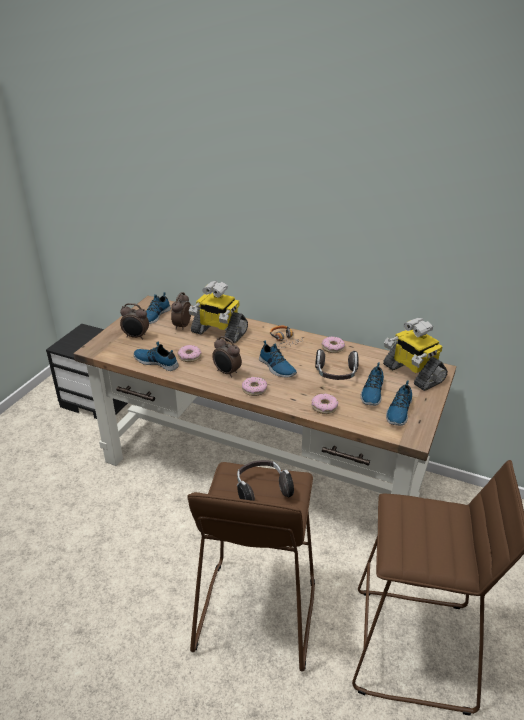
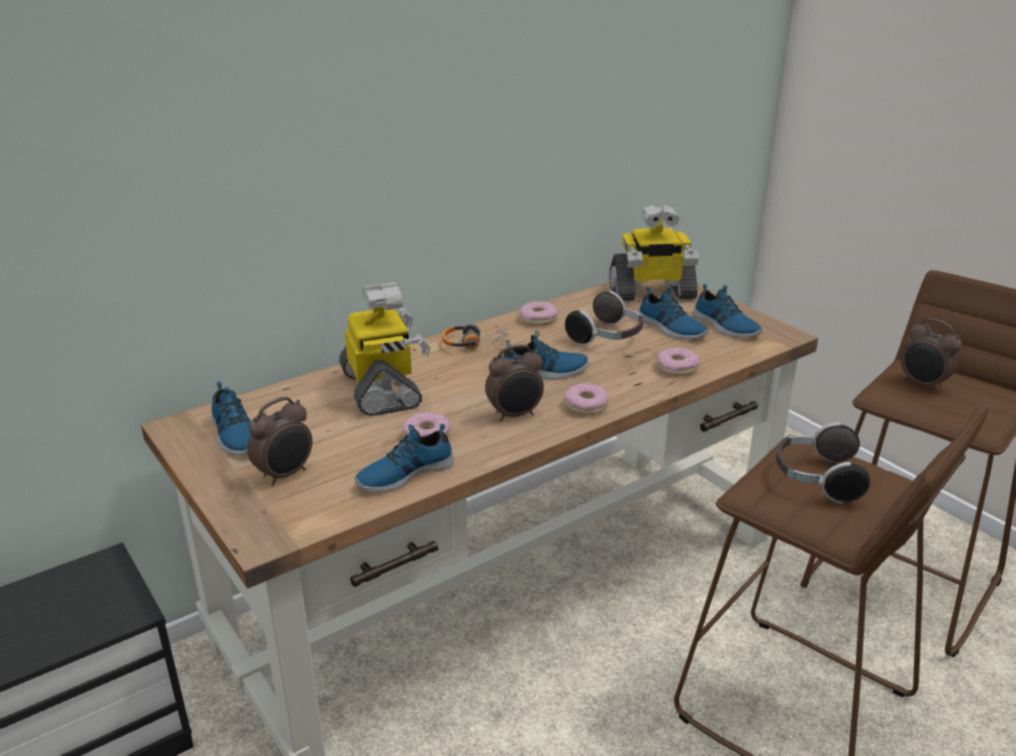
camera: 60 degrees left, 5 degrees down
(181, 326) = (314, 417): alarm clock -> alarm clock (922, 385)
(218, 332) = (383, 389): toy robot -> toy robot turned 75 degrees counterclockwise

